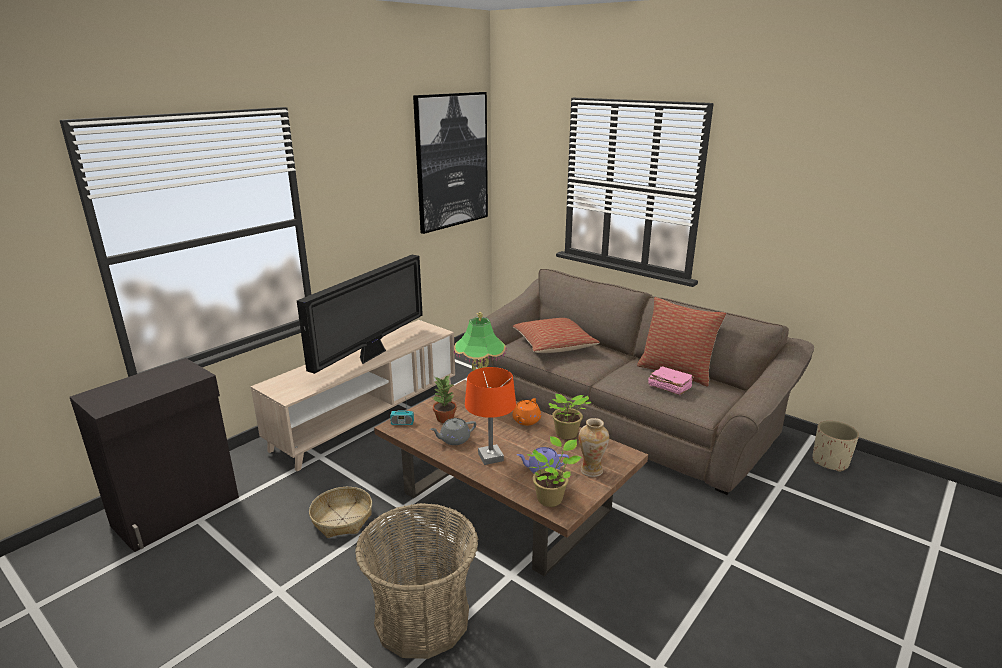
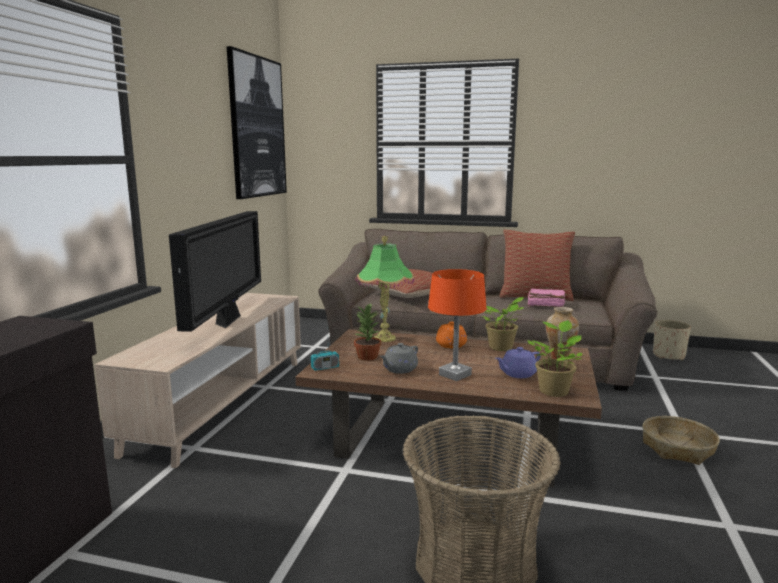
camera: 25 degrees left, 10 degrees down
(342, 519) = (281, 498): basket -> basket (677, 448)

